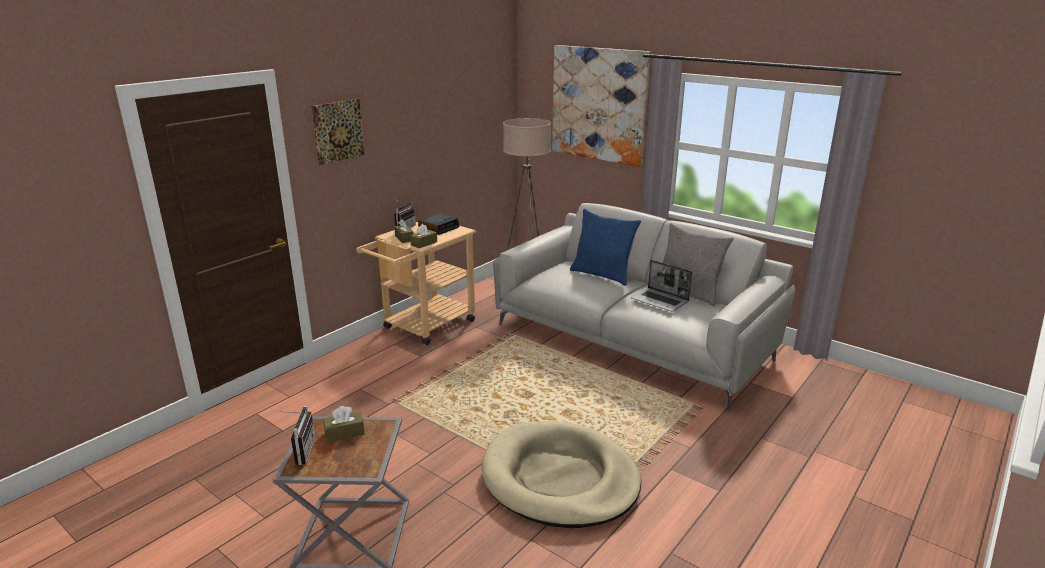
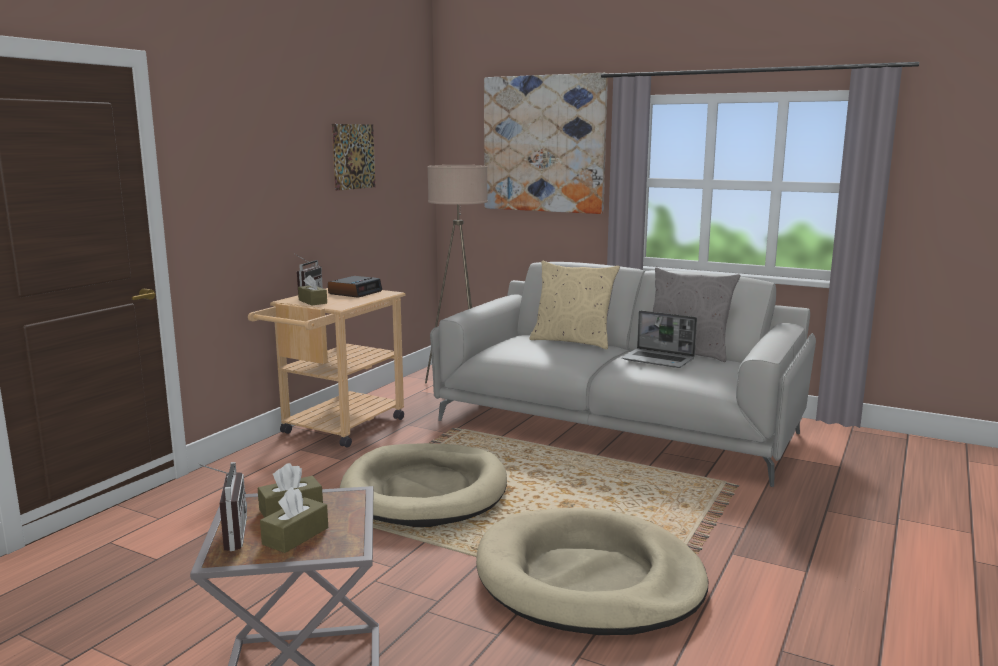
camera: 10 degrees left, 10 degrees down
(338, 131) = (226, 151): picture -> picture (353, 156)
(424, 243) = (342, 304): brown tissue box -> brown tissue box (295, 536)
(471, 390) = (425, 491): none -> beige dog bed
(602, 274) = (572, 341): blue pillow -> beige pillow

